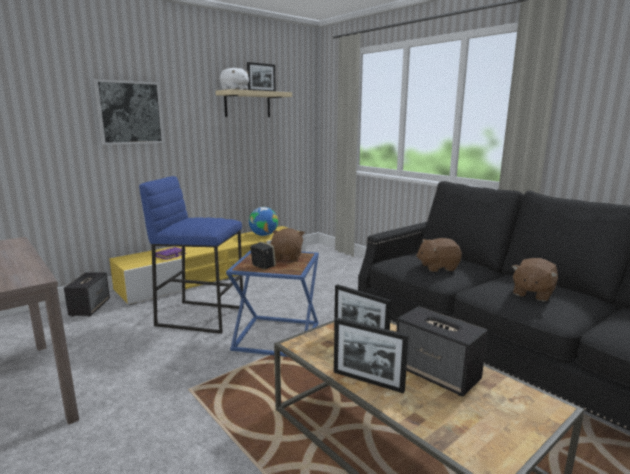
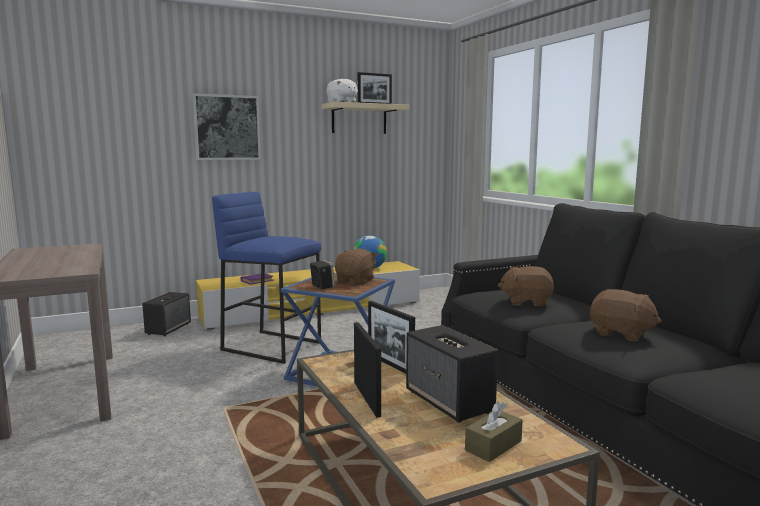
camera: 15 degrees right, 5 degrees down
(368, 381) = (366, 398): picture frame -> picture frame turned 150 degrees counterclockwise
(506, 417) = (493, 446): none -> brown tissue box
(532, 293) = (621, 334): brown plush toy -> brown plush toy turned 105 degrees counterclockwise

